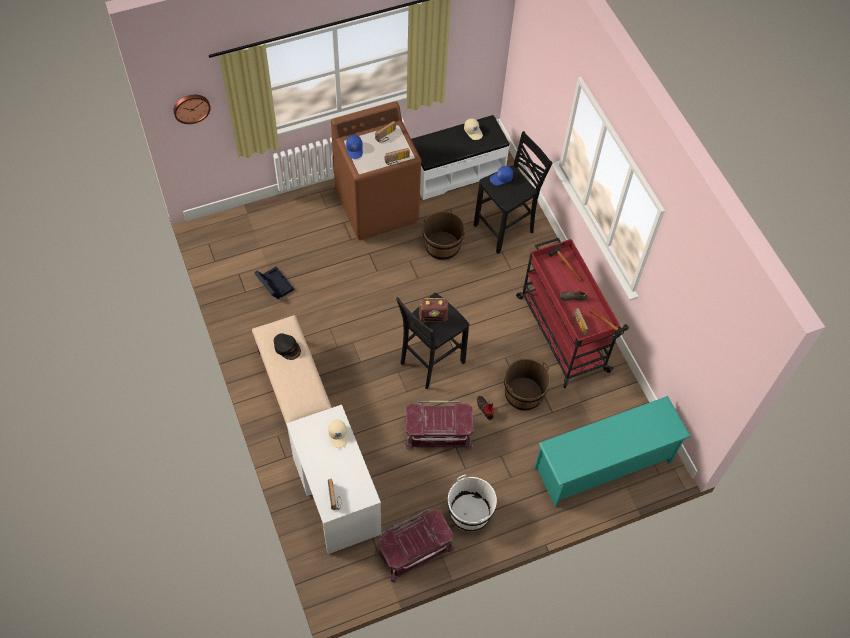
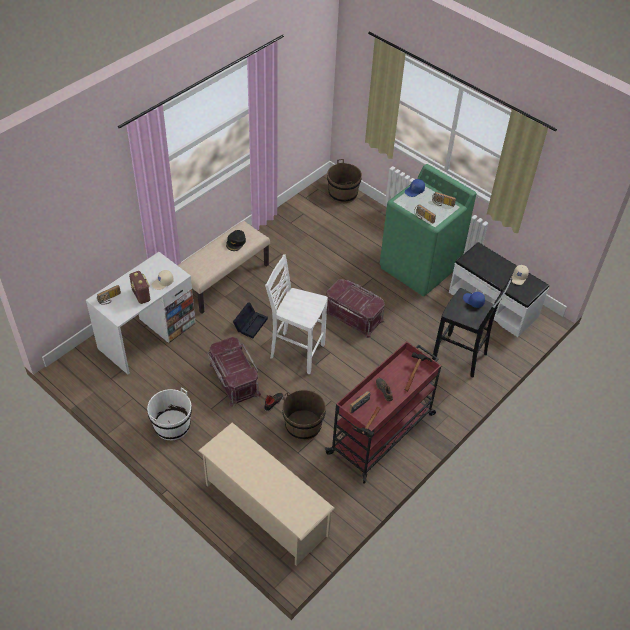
camera: 65 degrees right, 10 degrees down
(191, 107) = (355, 74): wall clock -> none
(273, 284) = (306, 235): black storage box -> black storage box (250, 323)
(377, 207) = (420, 267): brown washing machine -> green washing machine
(414, 549) = (124, 400): red storage box -> red storage box (354, 315)
(430, 362) = (295, 351): black stool -> white stool
(433, 317) = (302, 303): radio -> radio (141, 295)
(442, 246) = (412, 320): brown bucket -> brown bucket (343, 194)
(603, 465) = (265, 509): turquoise shoe rack -> beige shoe rack

